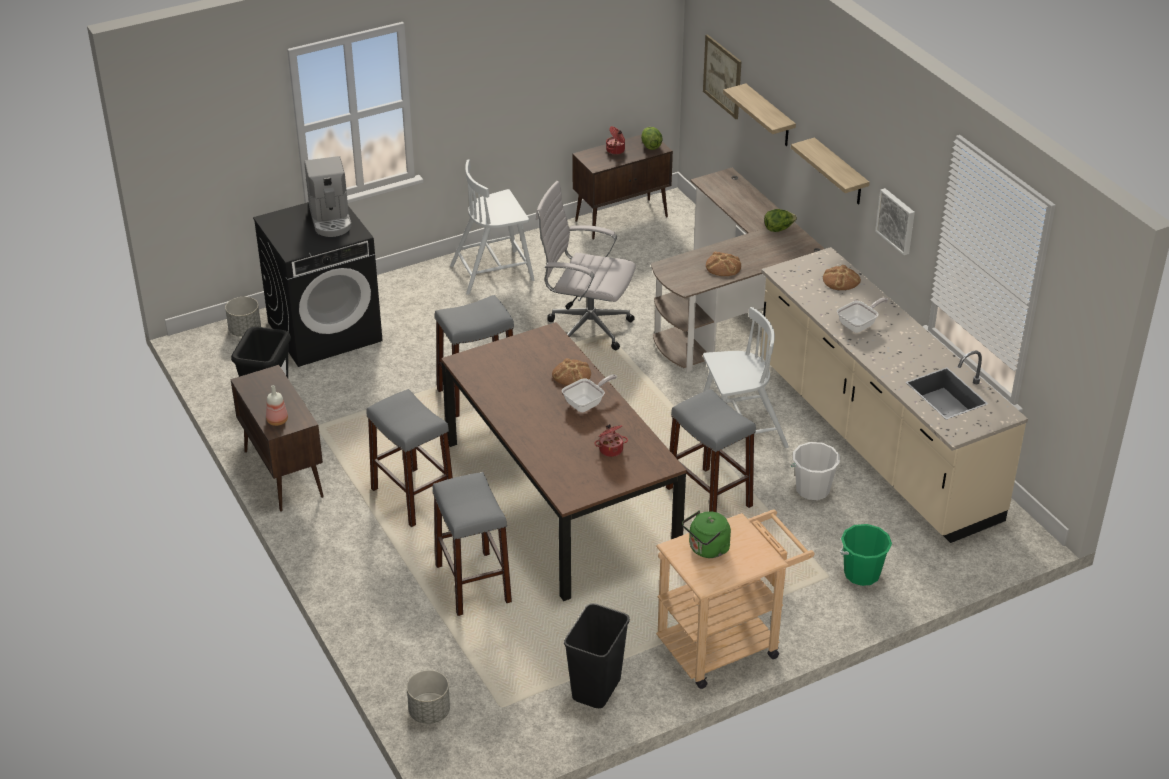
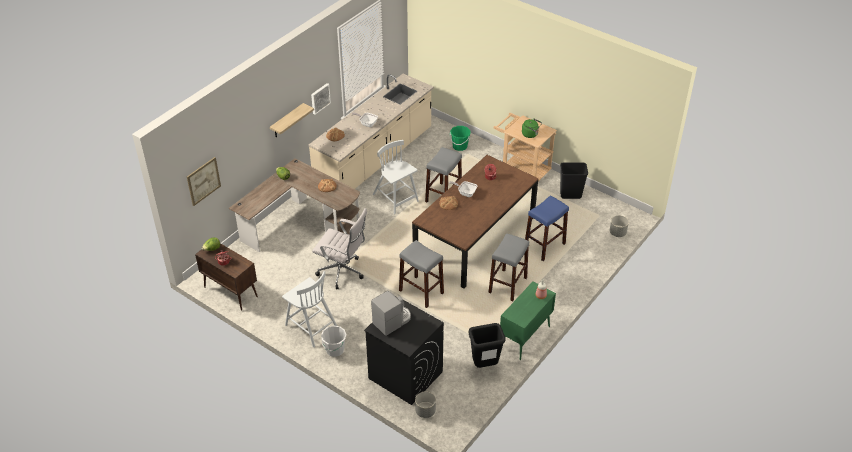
camera: 115 degrees left, 5 degrees up
(283, 473) = (524, 338): brown cabinet -> green cabinet
(473, 583) = (544, 246): grey stool -> blue stool
(585, 327) = (343, 272): white office chair -> white office chair turned 60 degrees counterclockwise
(769, 116) = (240, 155): shelf -> none
(812, 489) = (418, 169): white bucket -> white bucket (335, 350)

